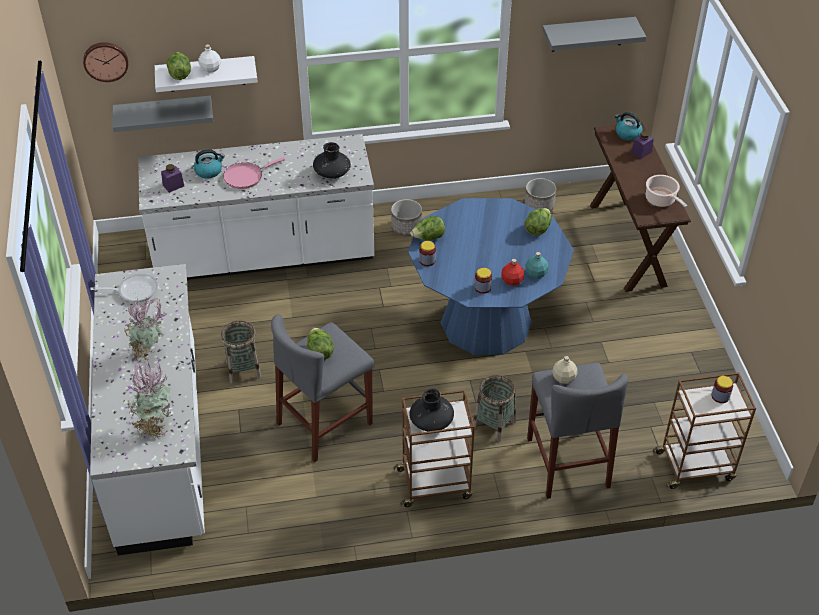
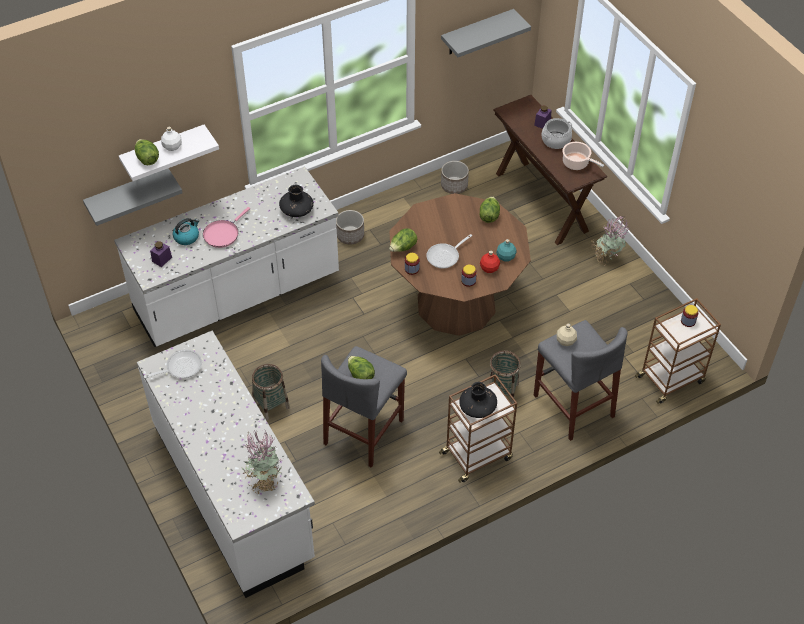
camera: 20 degrees left, 5 degrees up
(105, 60) = (75, 163): wall clock -> none
(151, 354) = (226, 420): potted plant -> potted plant (606, 258)
(469, 257) = (445, 256): none -> frying pan
(485, 322) = (456, 304): blue dining table -> brown dining table
(627, 134) = (523, 108): kettle -> none
(648, 172) = (556, 140): none -> cooking pot

